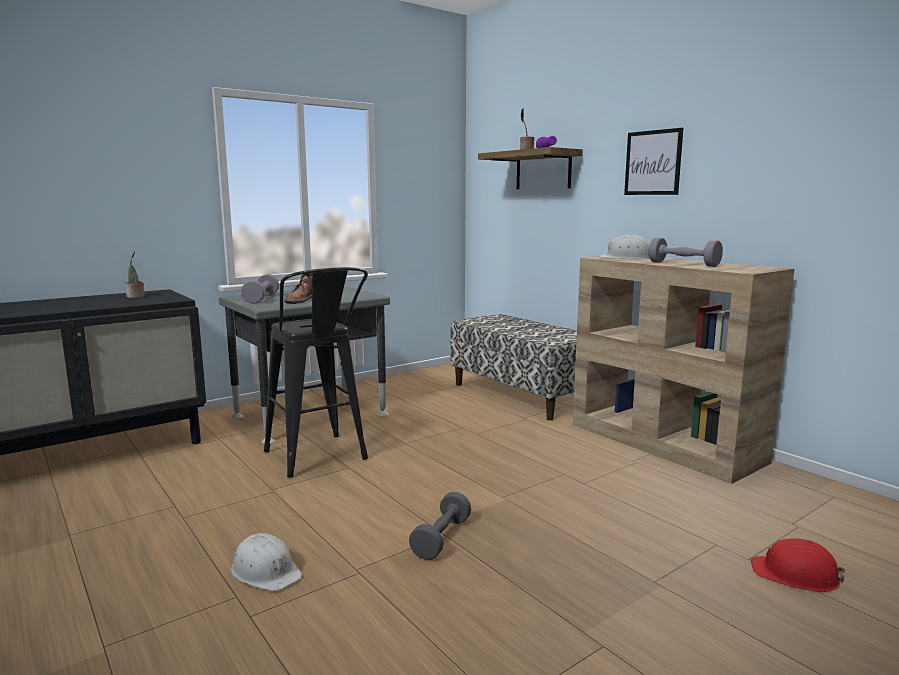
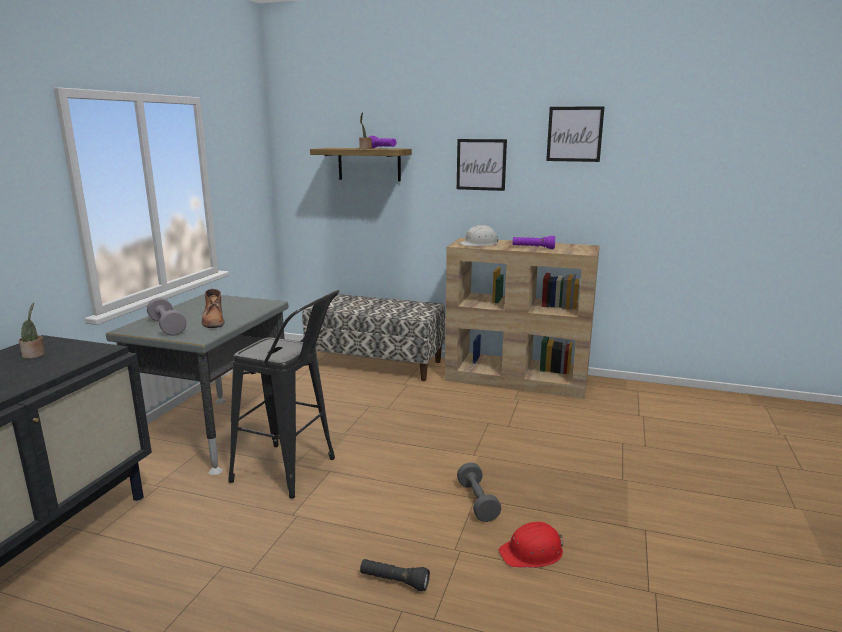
camera: 35 degrees left, 5 degrees up
(266, 571) = (394, 582): white hard hat -> black flashlight
(683, 264) = (533, 248): grey dumbbell -> purple flashlight
(769, 111) = (574, 134): none -> picture
(796, 575) = (673, 447): red hard hat -> red hard hat (532, 552)

